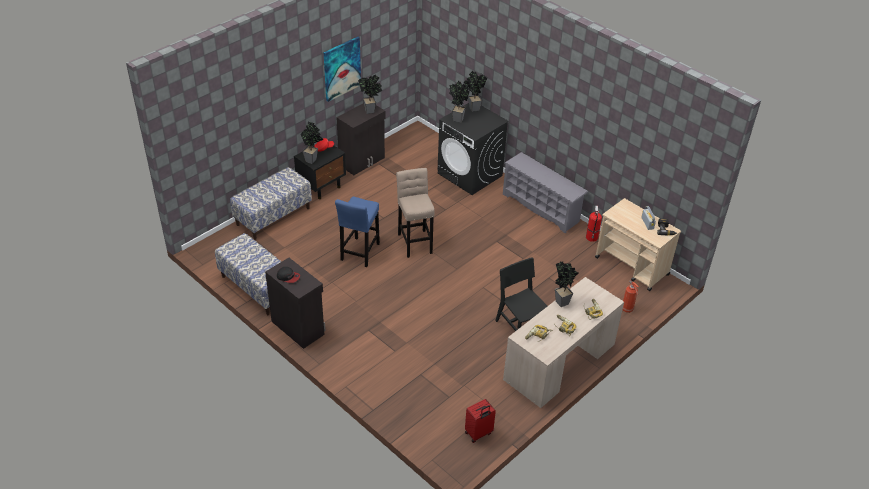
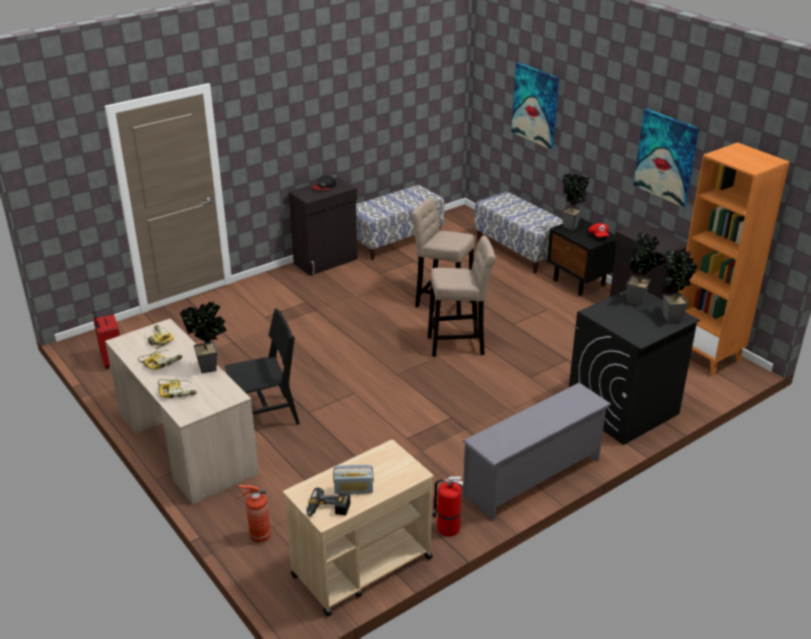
camera: 100 degrees right, 10 degrees down
(237, 120) = (535, 105): none -> picture
(359, 253) = (441, 303): blue stool -> beige stool
(371, 111) = (661, 245): potted plant -> none
(406, 140) = (706, 356): none -> orange bookcase

